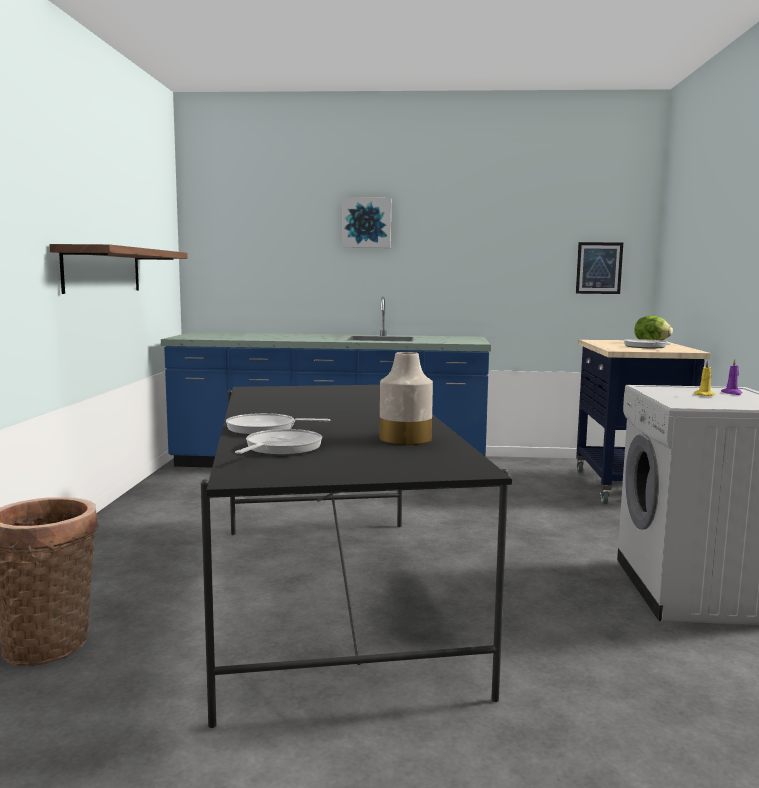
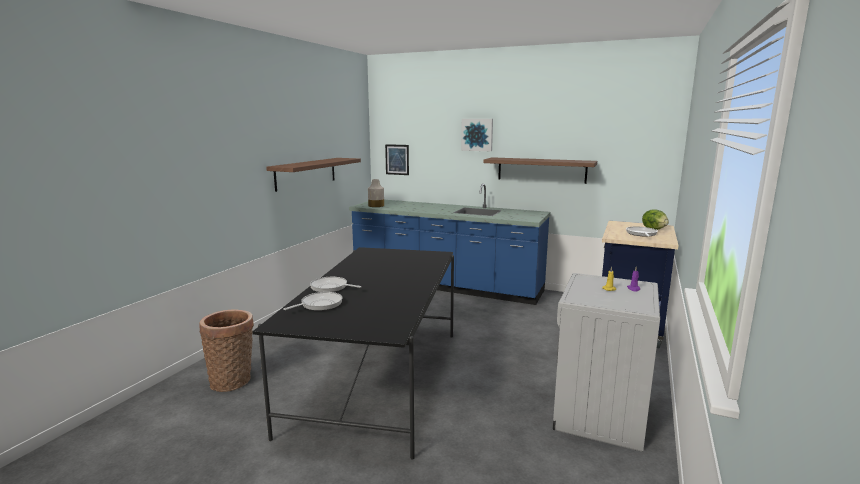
camera: 20 degrees right, 5 degrees up
(404, 439) = (391, 304): beige vase -> beige vase (376, 205)
(467, 275) = (541, 170): none -> shelf
(599, 268) = (636, 168): picture -> picture (397, 159)

